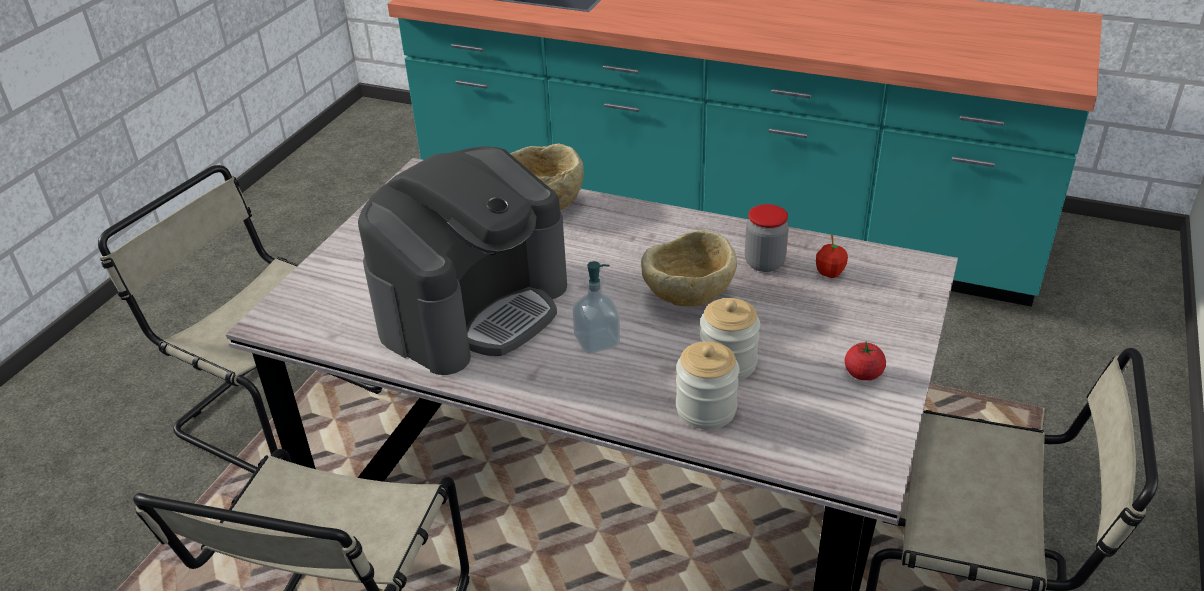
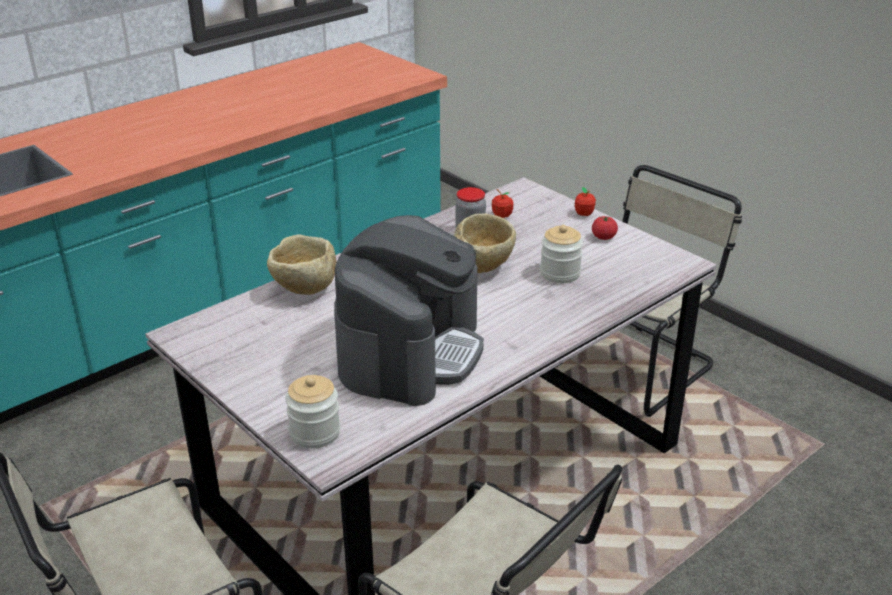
camera: 65 degrees left, 5 degrees down
(474, 308) = (410, 352): coffee machine -> coffee machine turned 45 degrees clockwise
(597, 341) = (497, 312): soap dispenser -> none
(706, 409) = (597, 293): jar -> jar (315, 433)
(911, 338) = (584, 213): none -> apple

